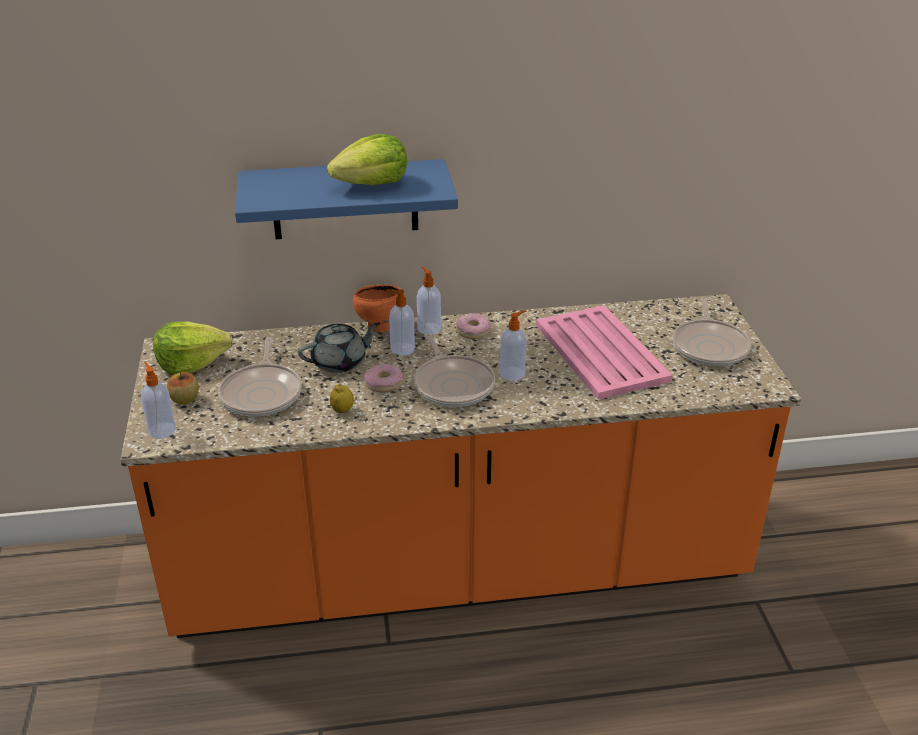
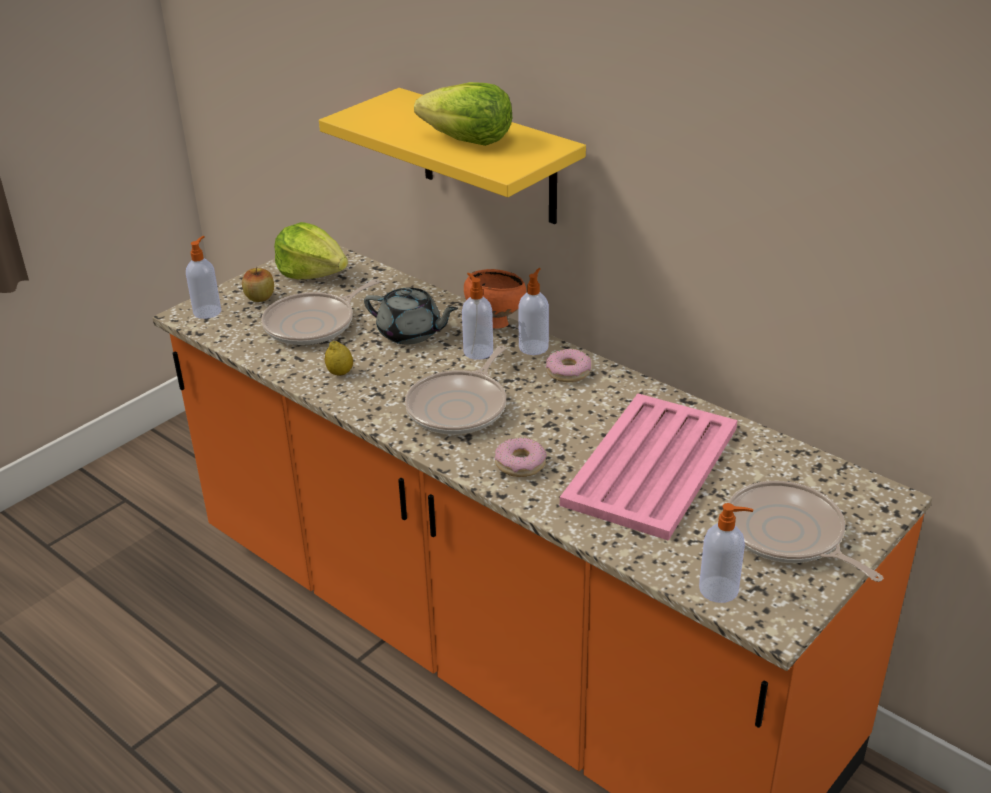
camera: 50 degrees right, 0 degrees up
(345, 199) = (488, 157): blue shelf -> yellow shelf
(384, 383) = (409, 371): donut -> donut (520, 464)
(513, 373) = (529, 431): soap dispenser -> soap dispenser (720, 590)
(710, 346) = (788, 535): frying pan -> frying pan turned 90 degrees clockwise

